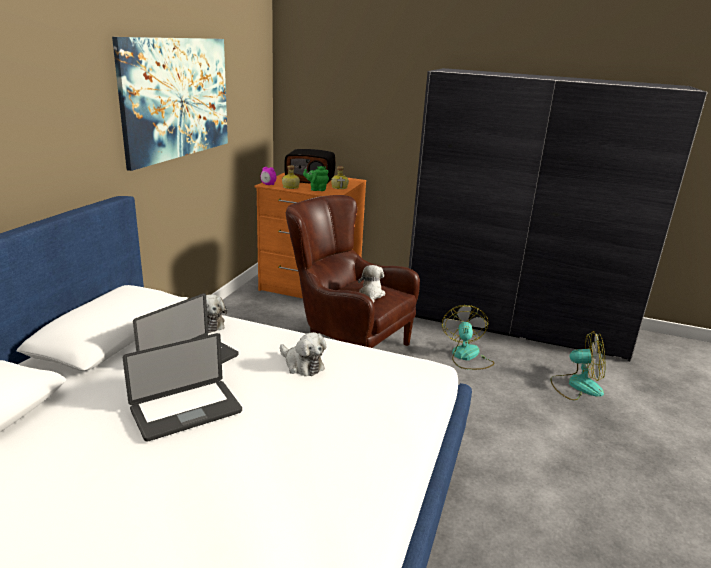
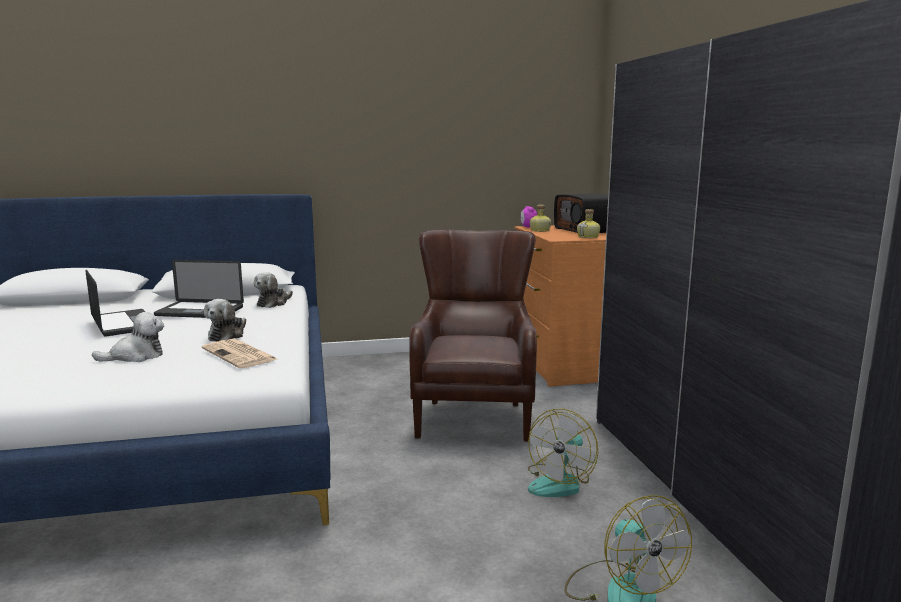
camera: 60 degrees right, 10 degrees down
(177, 98) = (410, 122): picture -> none
(186, 411) = (123, 324): laptop -> laptop turned 150 degrees counterclockwise
(317, 189) = (557, 234): green teapot -> none
(371, 294) = (466, 344): plush toy -> plush toy (135, 356)
(372, 370) = (240, 355): none -> newspaper
(466, 357) = (560, 482): fan -> fan turned 150 degrees clockwise

